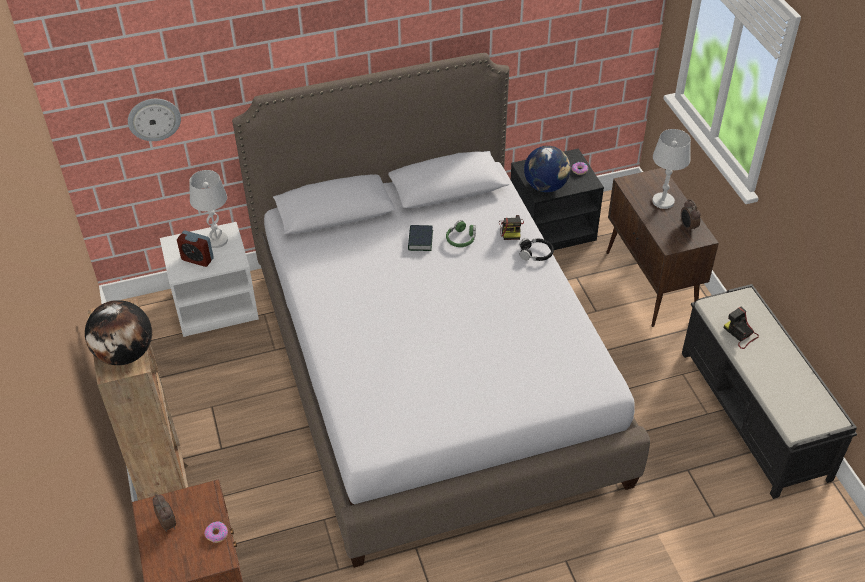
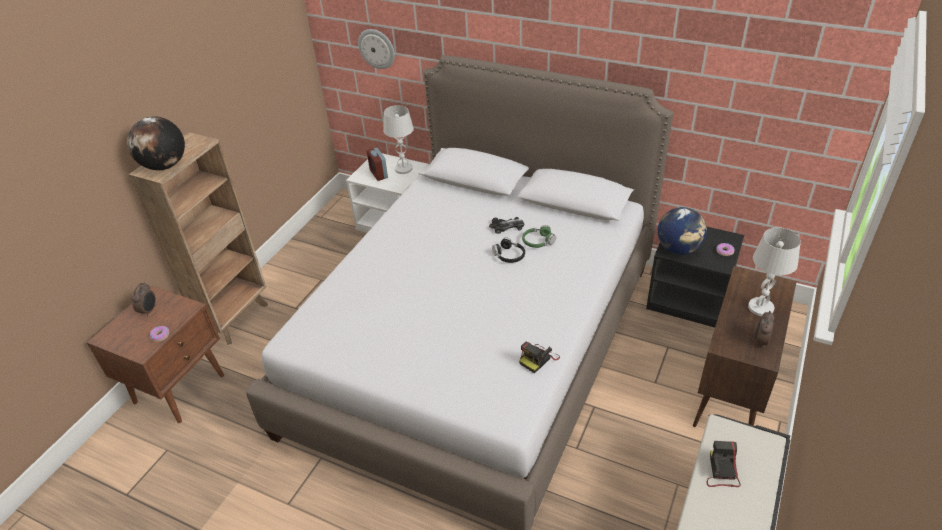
camera: 45 degrees right, 5 degrees down
(420, 240) = (506, 227): book -> toy car
(511, 229) = (585, 255): camera -> camera (538, 359)
(536, 253) = (583, 283): black headphones -> black headphones (509, 255)

